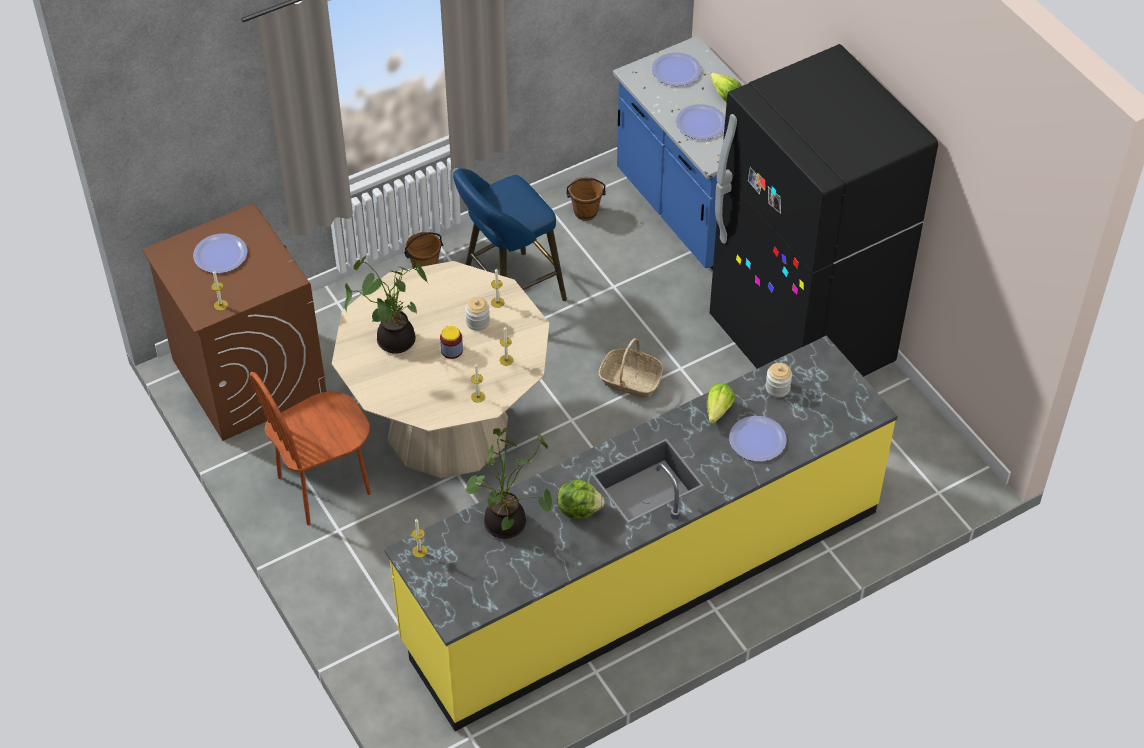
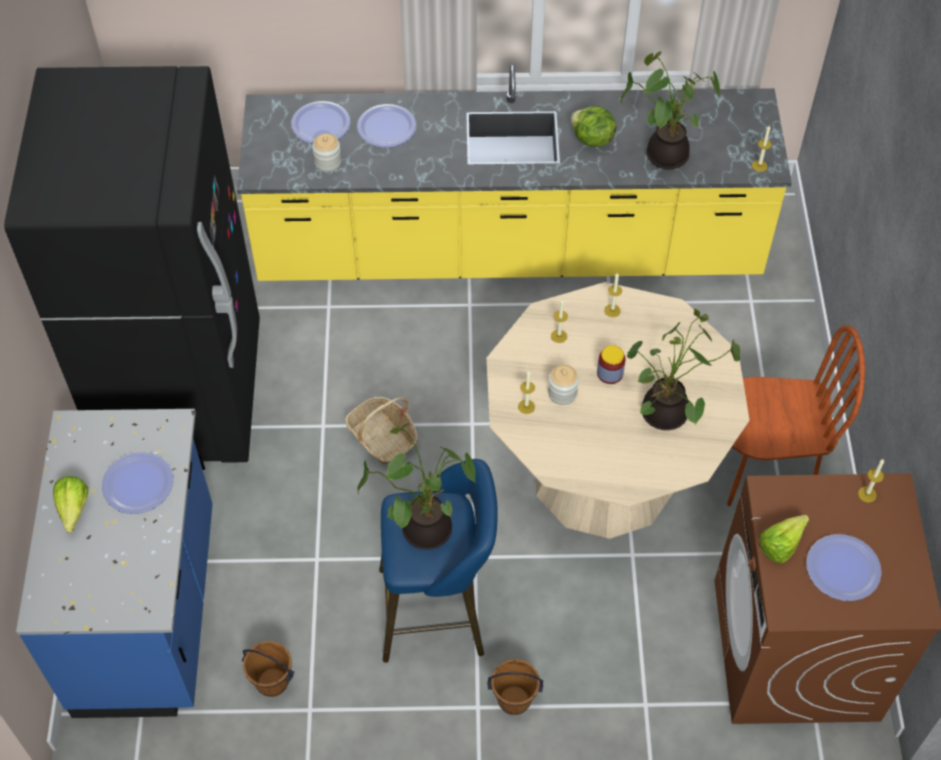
camera: 150 degrees left, 5 degrees up
(515, 205) = (424, 526): none -> potted plant
(676, 70) = (95, 583): plate -> plate (321, 124)
(716, 414) = (404, 165): lettuce -> lettuce (785, 543)

